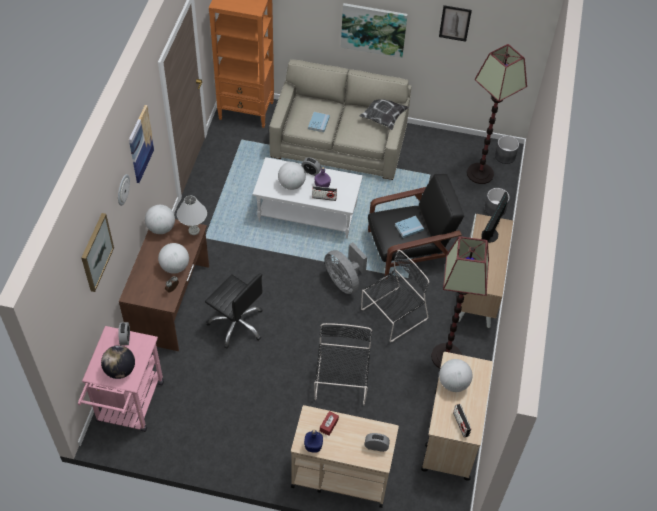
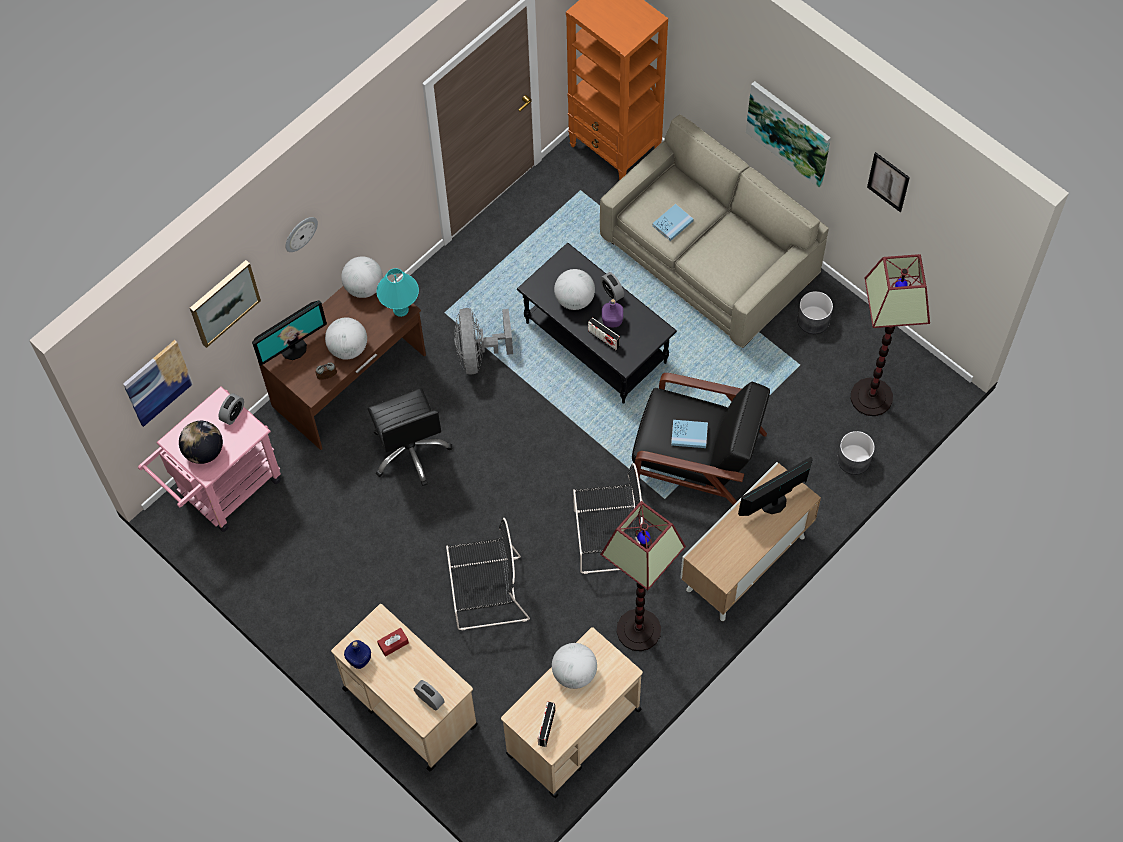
camera: 35 degrees right, 10 degrees up
(138, 283) = (293, 348): none -> monitor
(140, 144) = (355, 181): picture -> picture (157, 382)
(193, 230) = (400, 309): white table lamp -> turquoise table lamp
(308, 213) = (597, 342): white coffee table -> black coffee table
(341, 383) = (486, 593): black chair -> black chair turned 45 degrees clockwise
(344, 281) = (580, 461): grey fan -> grey fan (478, 353)
(383, 117) = (766, 255): pillow -> none
(504, 156) = (926, 388): grey planter -> grey planter (813, 320)

